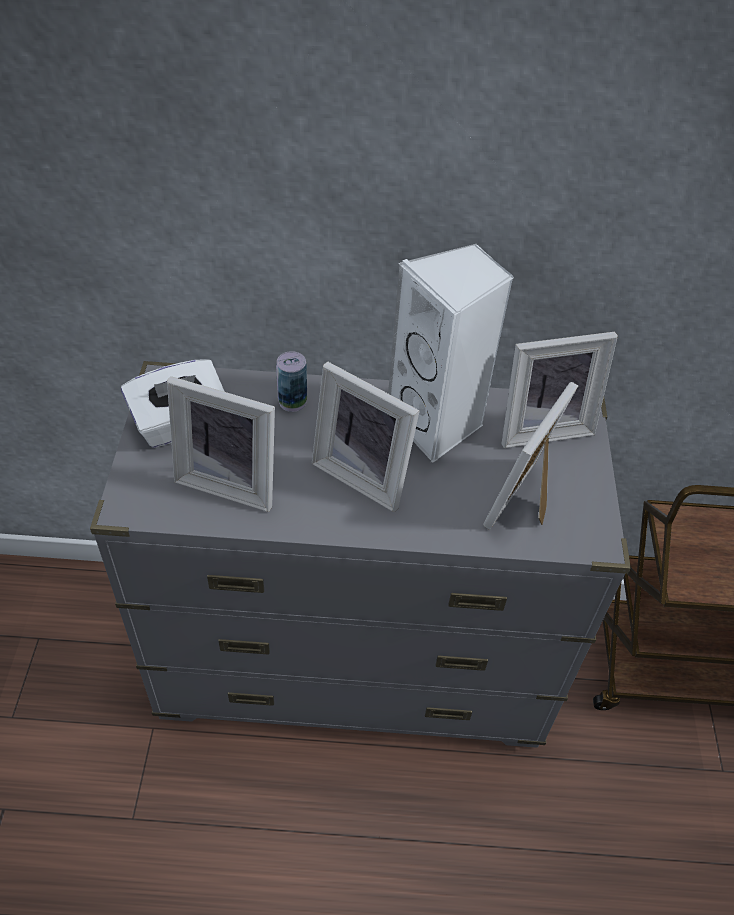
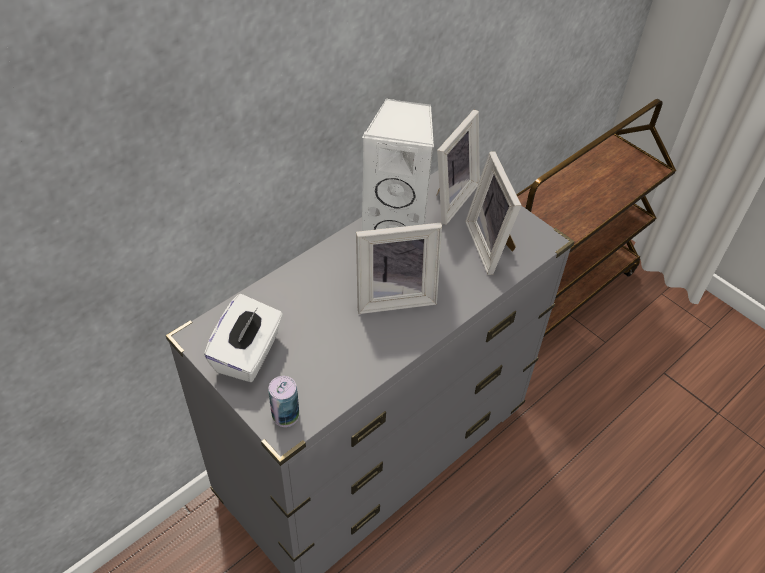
camera: 45 degrees left, 0 degrees up
(231, 480) = (326, 361): picture frame -> none
(292, 402) = (298, 287): can -> can (285, 416)

